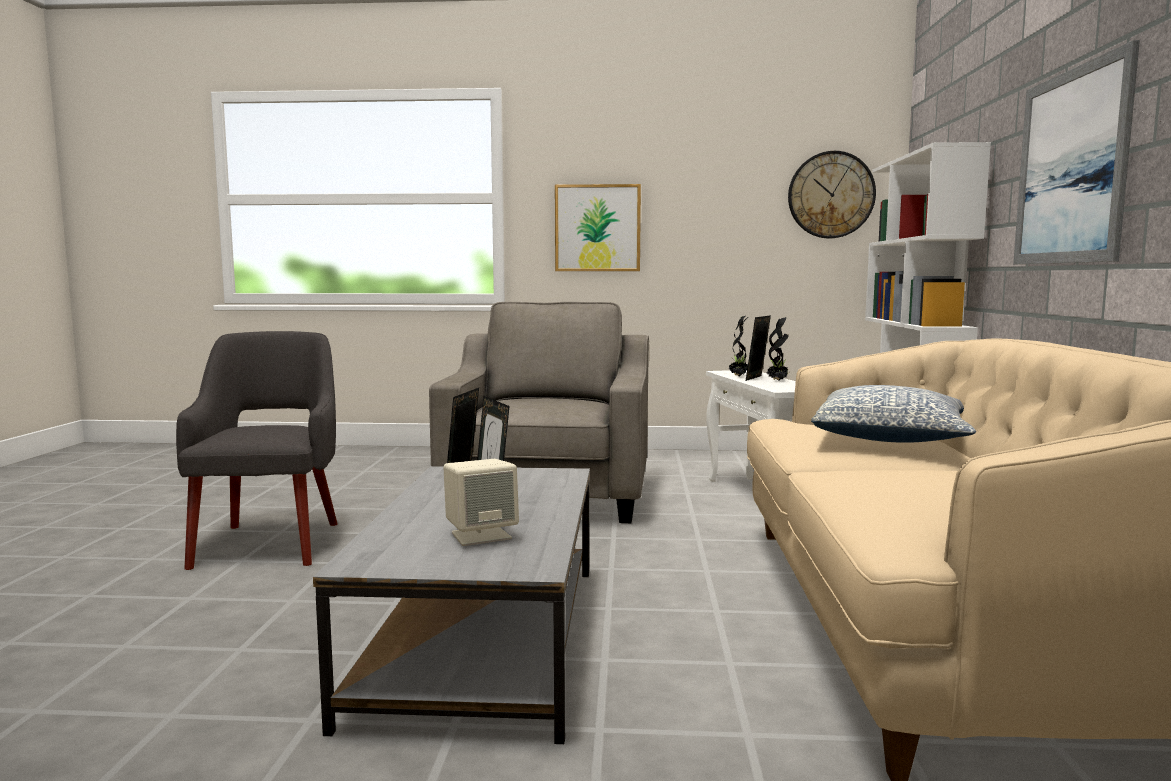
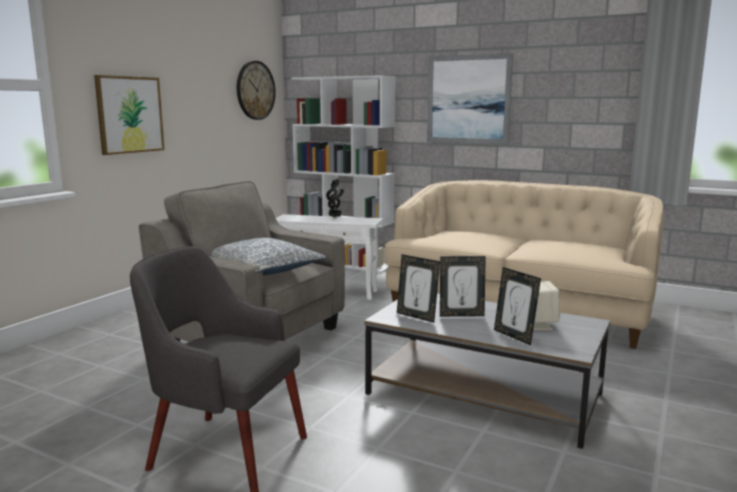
camera: 65 degrees left, 5 degrees up
(739, 376) = (306, 219): potted plant -> none
(757, 378) = (321, 219): picture frame -> picture frame (514, 336)
(891, 439) = (476, 235): pillow -> pillow (265, 270)

